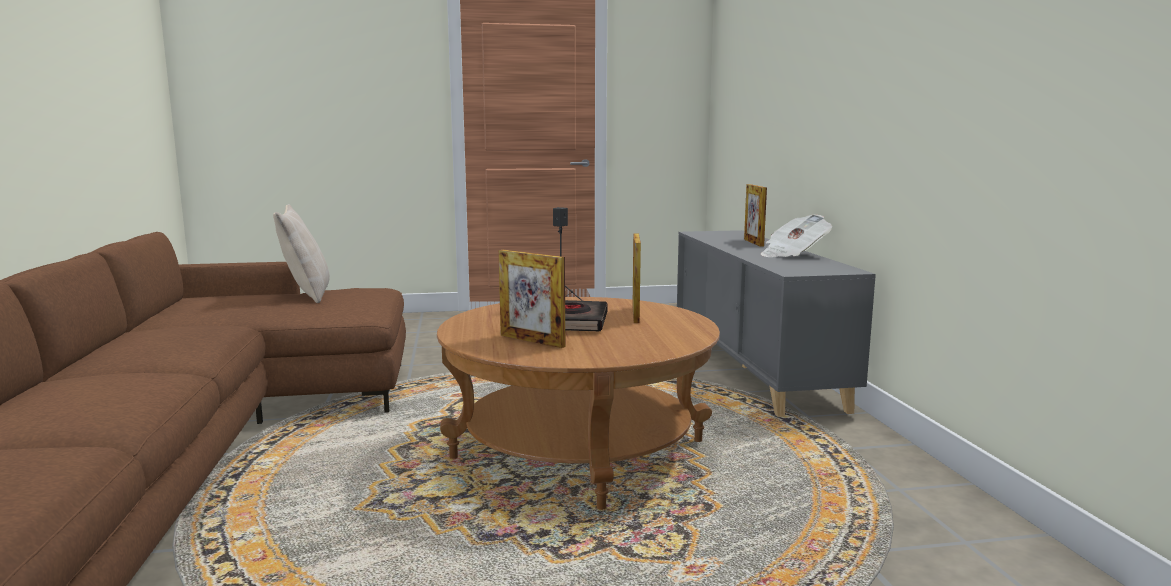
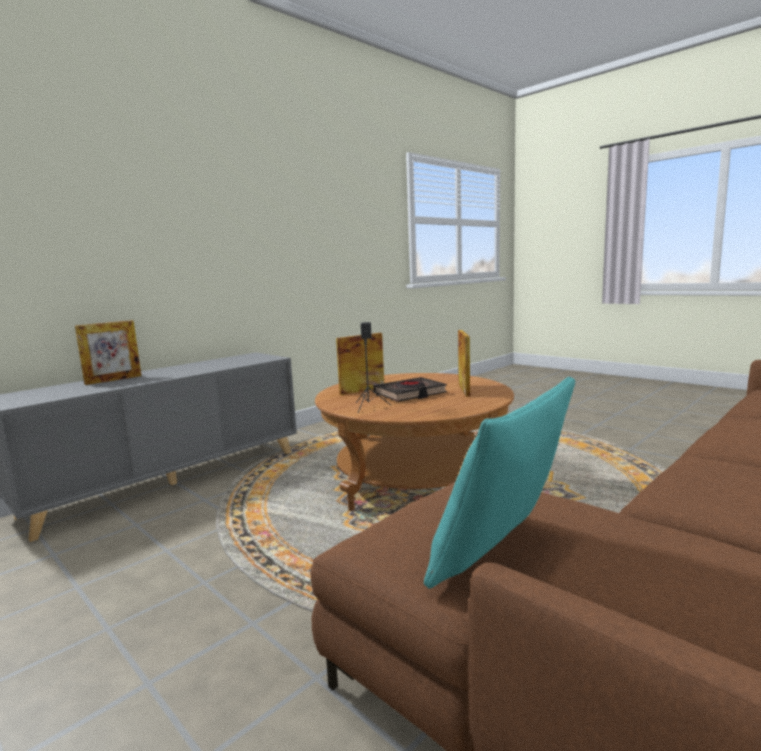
camera: 125 degrees left, 0 degrees up
(307, 294) = (501, 555): beige pillow -> turquoise pillow
(793, 255) = (189, 366): newspaper -> none

